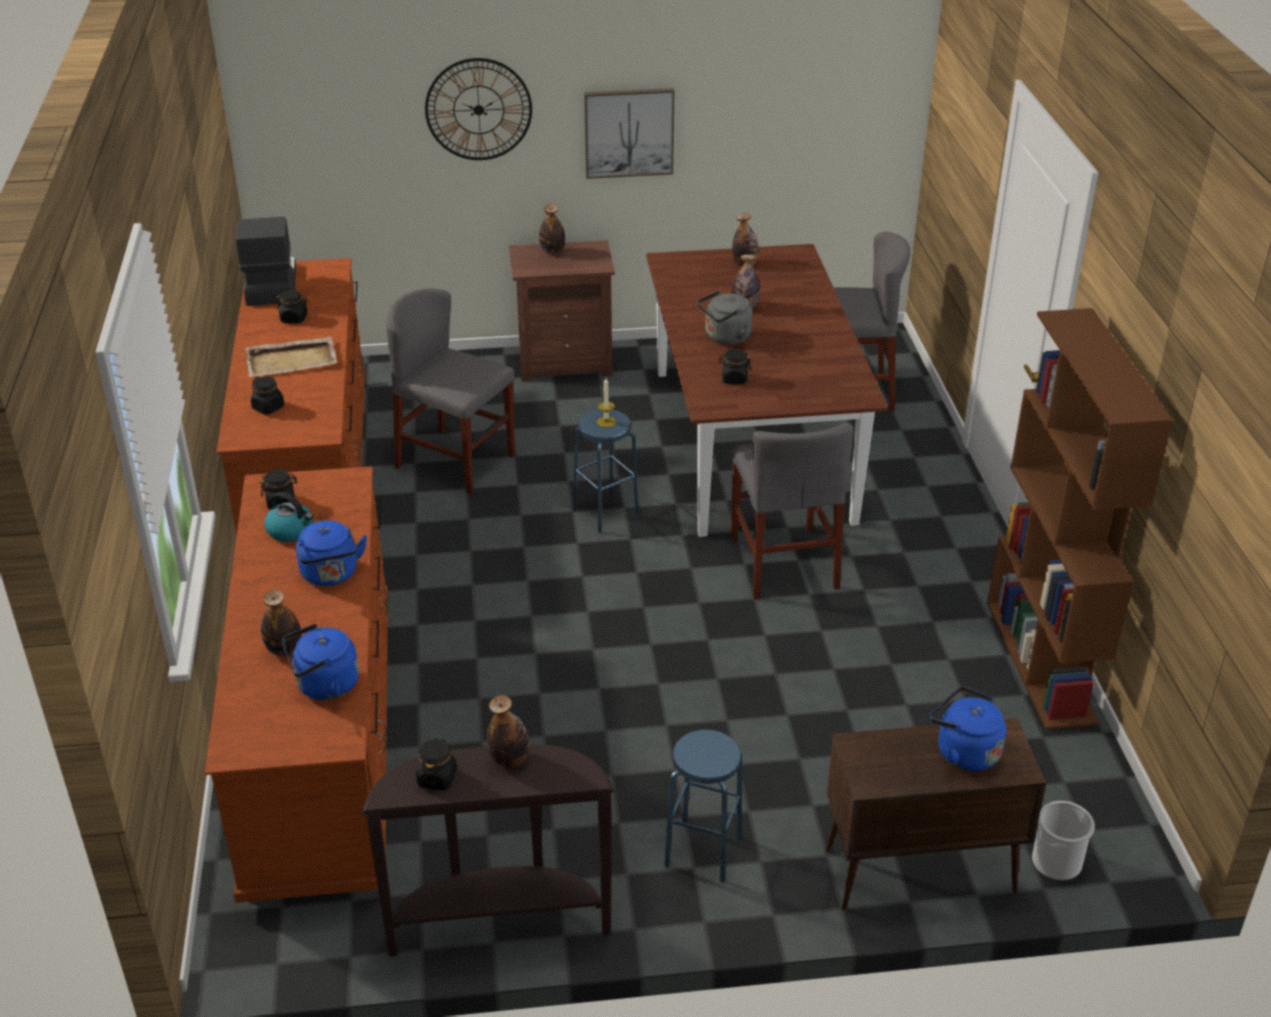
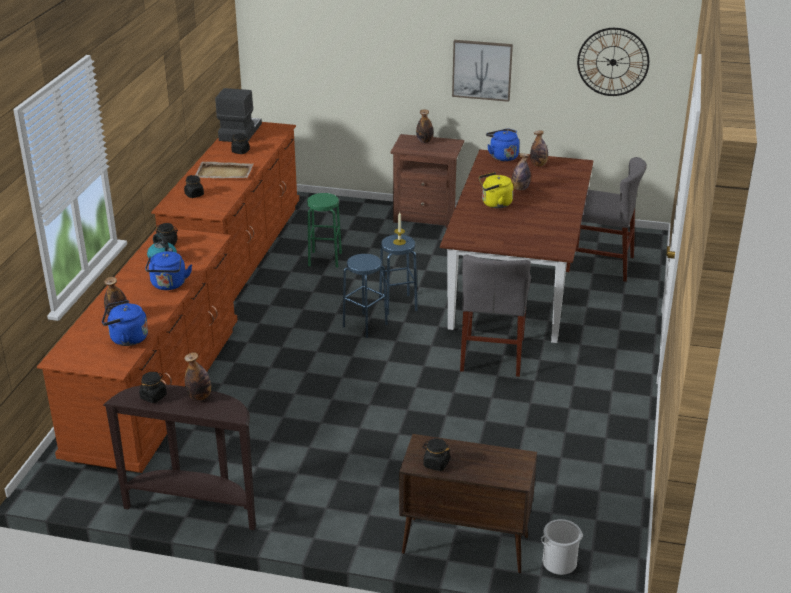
camera: 20 degrees right, 5 degrees down
(455, 461) = (325, 259): grey chair -> green stool
(478, 109) = (387, 42): wall clock -> wall clock (613, 62)
(703, 852) = (337, 501): blue stool -> blue stool (365, 325)
(725, 338) = (494, 204): grey kettle -> yellow kettle
(734, 379) = (483, 227): black jar -> black jar (436, 464)
(963, 752) = (487, 462): blue kettle -> blue kettle (502, 156)
(1041, 662) = (628, 447): brown bookcase -> none

